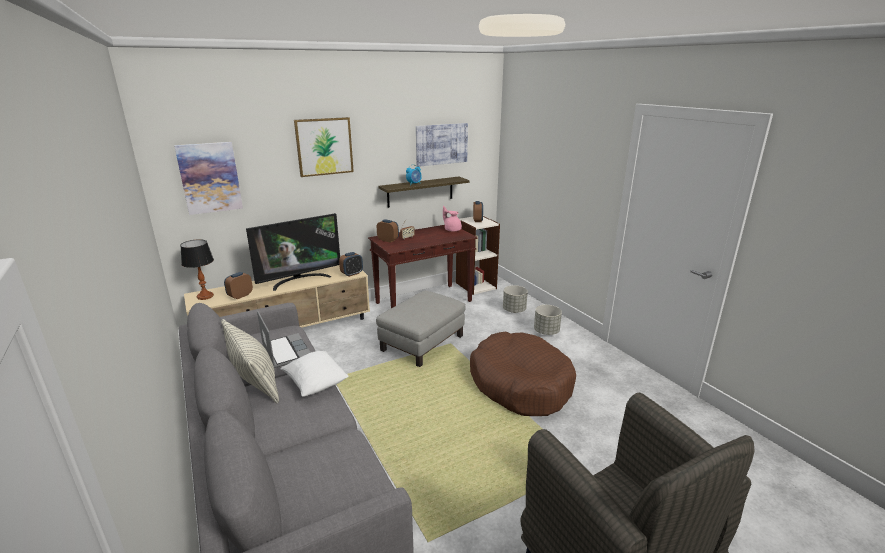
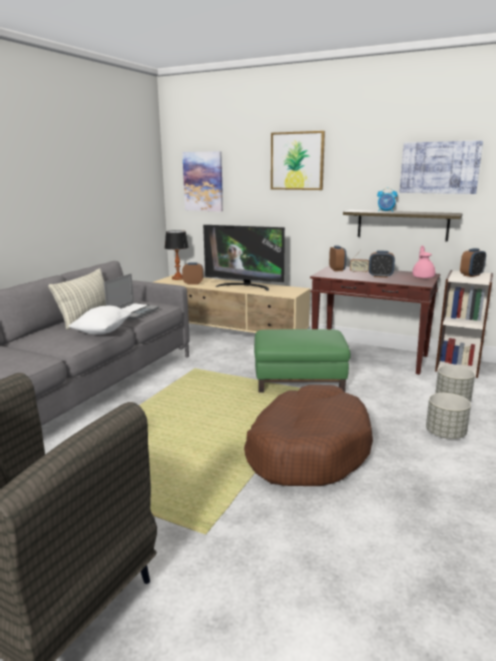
camera: 55 degrees right, 5 degrees down
(352, 274) = (287, 293): alarm clock -> alarm clock (380, 276)
(422, 342) = (299, 380): grey ottoman -> green ottoman

